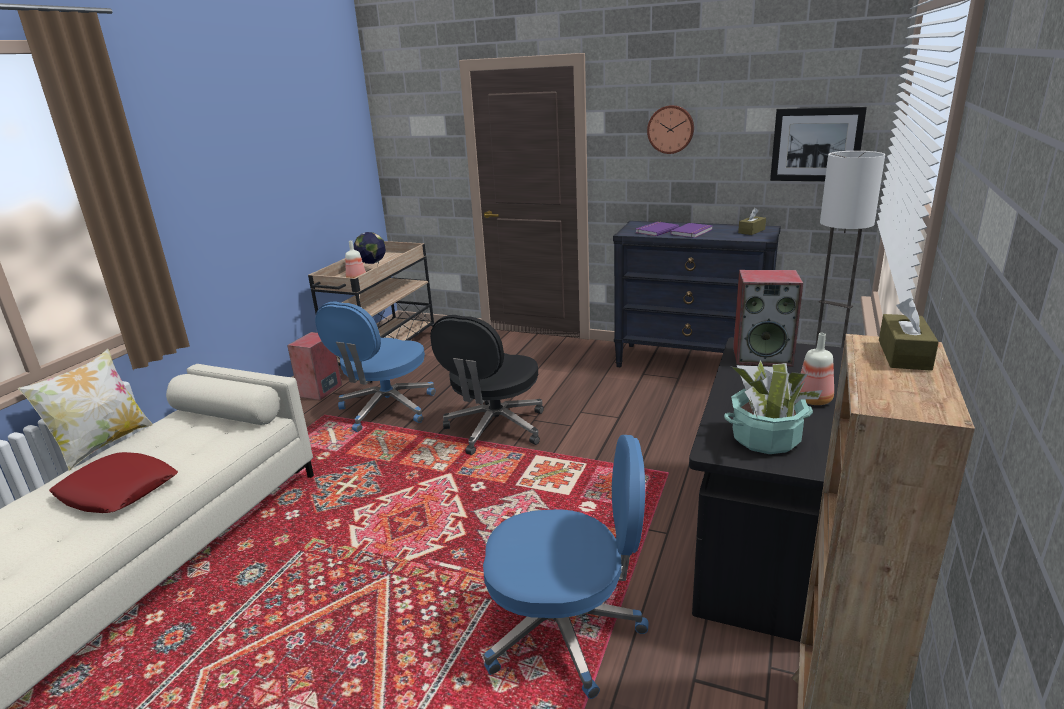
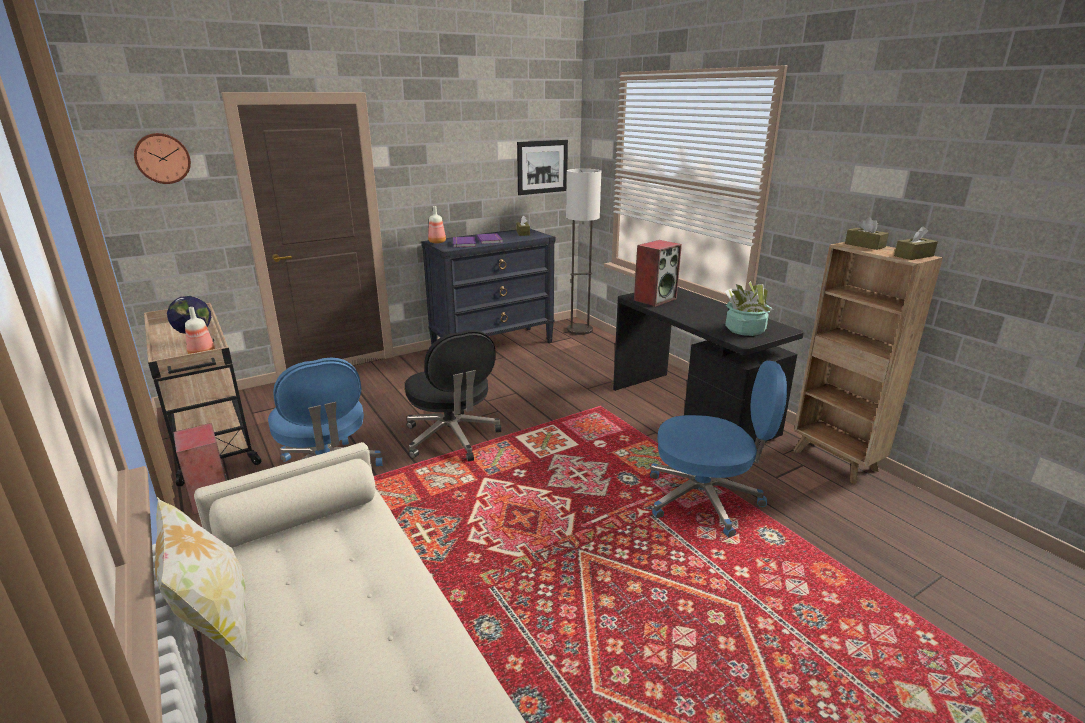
camera: 55 degrees left, 0 degrees up
(118, 491) = (369, 623): red pillow -> none
(565, 630) = (705, 499): blue office chair -> blue office chair turned 60 degrees clockwise
(671, 129) = (446, 160): wall clock -> wall clock (162, 158)
(814, 400) = (718, 308): bottle -> bottle (437, 242)
(911, 401) = (913, 256): none -> brown tissue box

